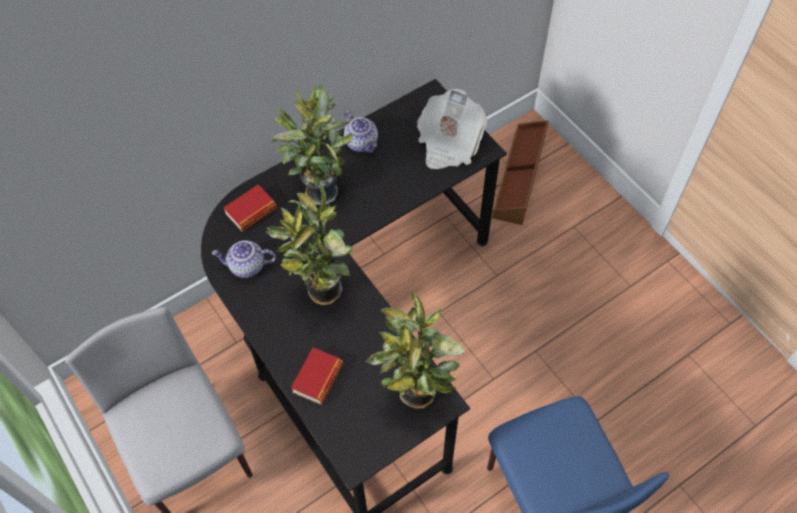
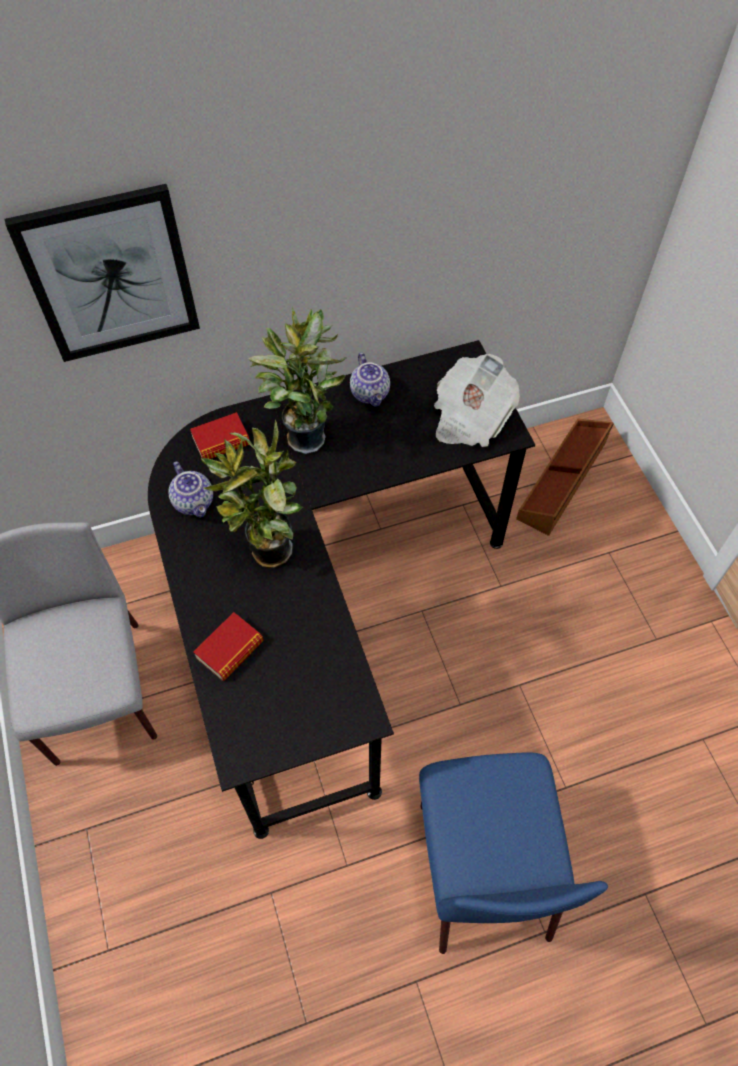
camera: 15 degrees right, 0 degrees up
(147, 95) = (110, 275): none -> picture
(247, 267) = (195, 502): teapot -> teapot turned 135 degrees counterclockwise
(416, 396) = (334, 701): potted plant -> none

